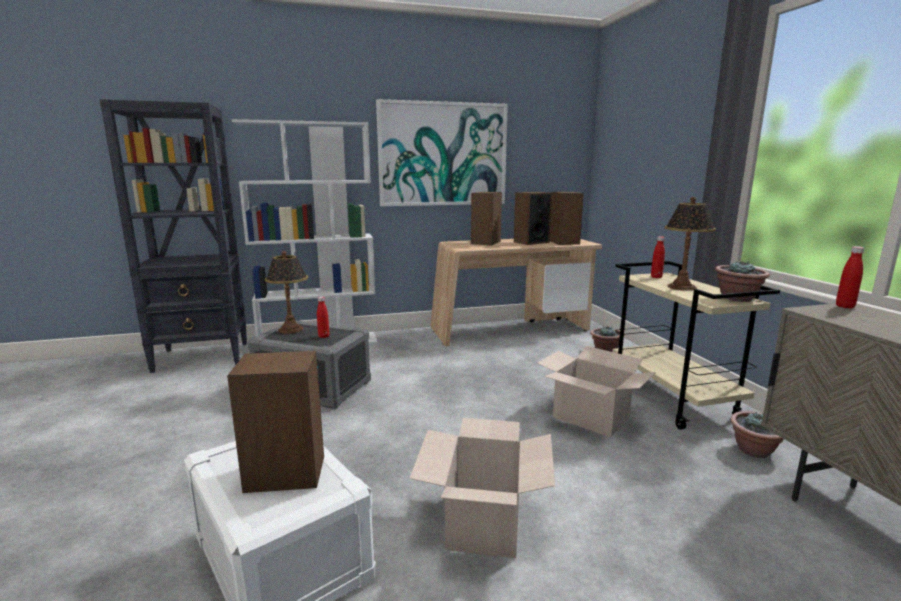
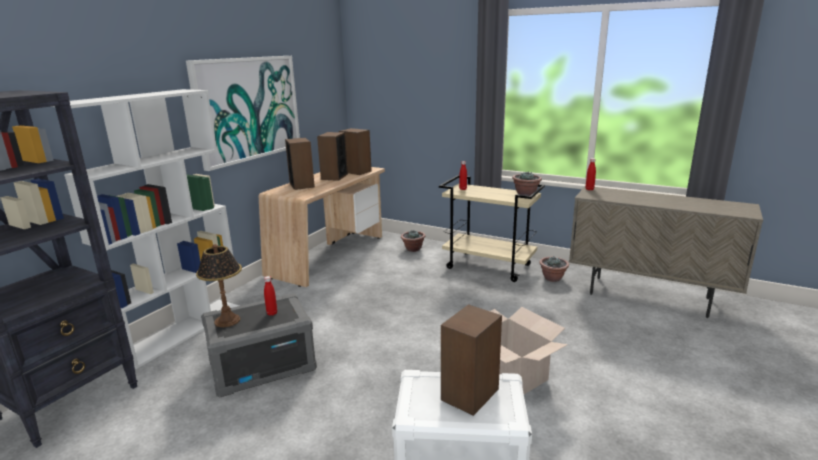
camera: 45 degrees left, 5 degrees up
(591, 417) = (470, 295): cardboard box -> none
(682, 287) = (489, 193): table lamp -> none

